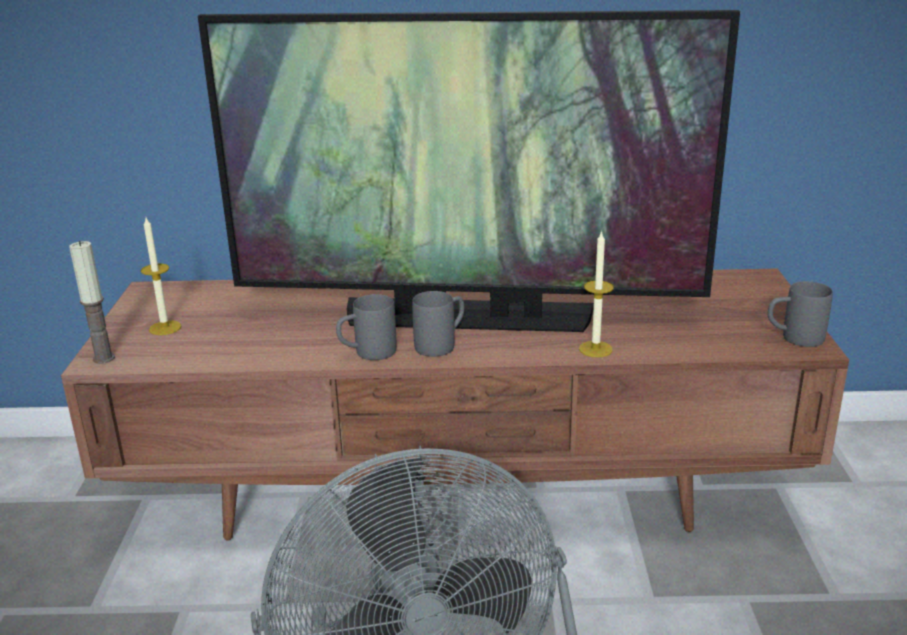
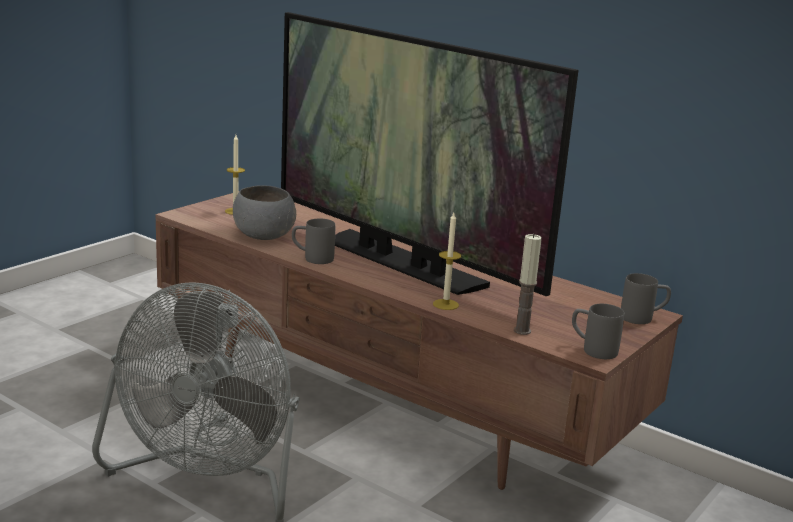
camera: 35 degrees right, 5 degrees down
(104, 358) = (185, 214): candle -> candle (522, 331)
(260, 348) = (263, 236): none -> grey bowl
(441, 344) = (361, 269): grey mug -> grey mug (643, 318)

